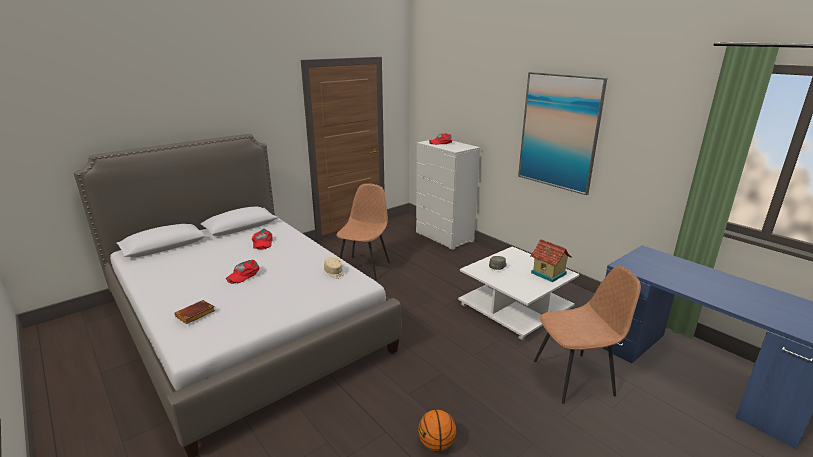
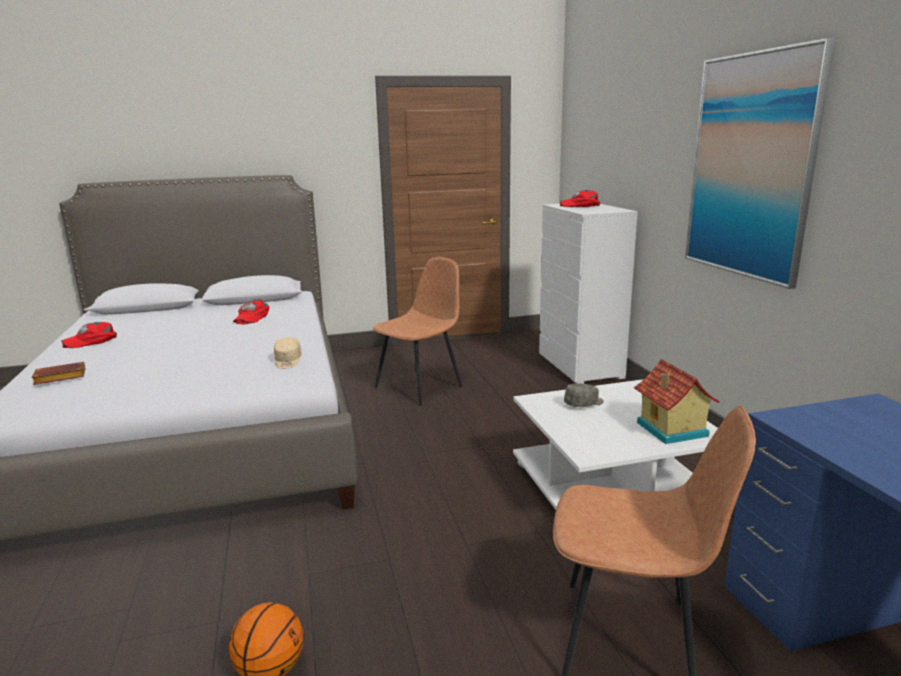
camera: 25 degrees right, 5 degrees down
(243, 274) = (177, 346): red cap -> red cap (91, 341)

